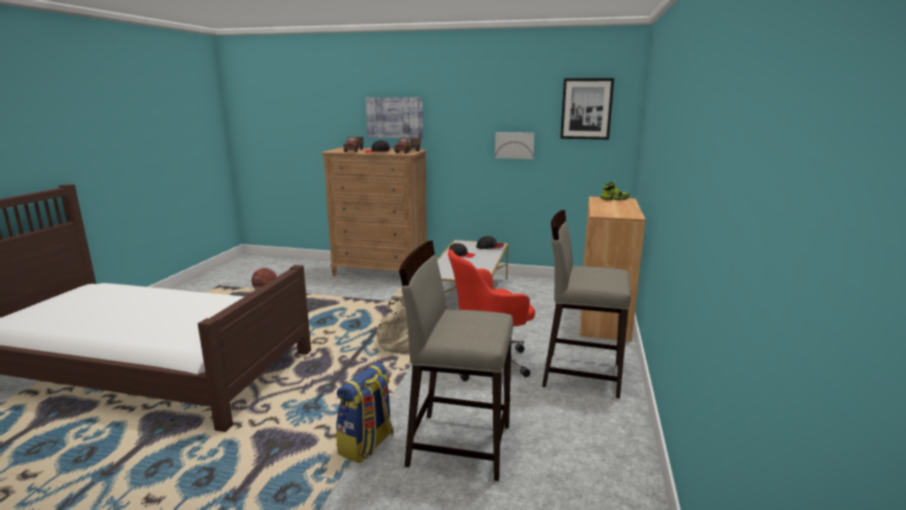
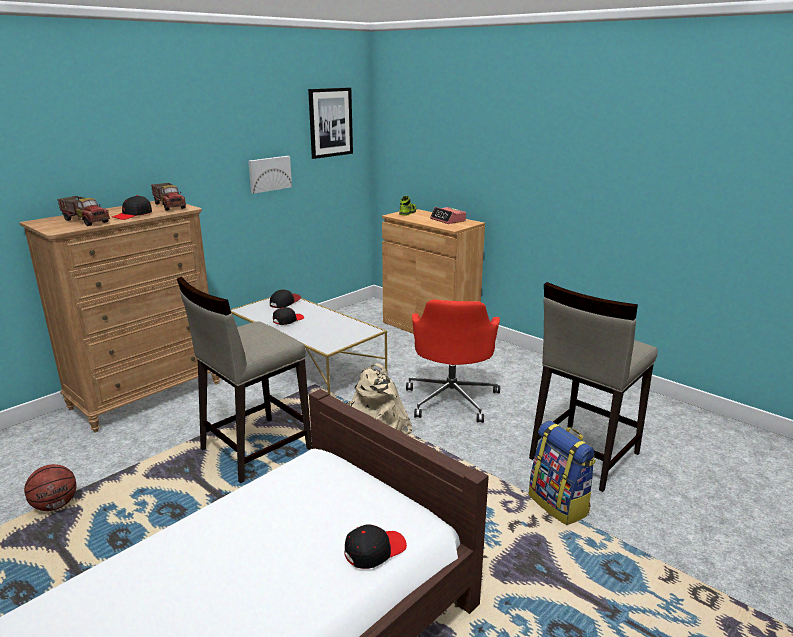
camera: 60 degrees left, 5 degrees up
(177, 337) = (374, 550): none -> black cap
(394, 117) = (109, 158): picture -> none
(581, 374) = (512, 370): beige stool -> beige stool (254, 449)
(621, 210) = (448, 220): none -> alarm clock

